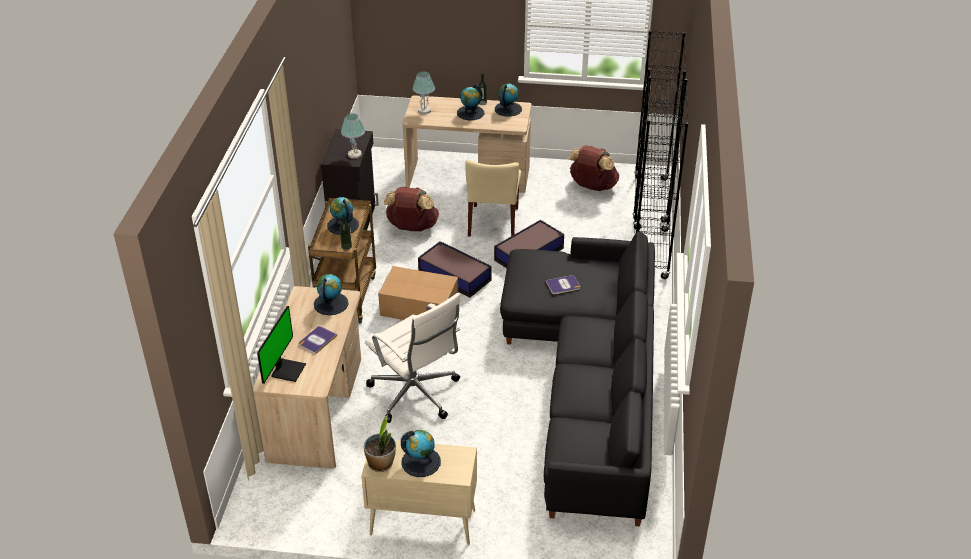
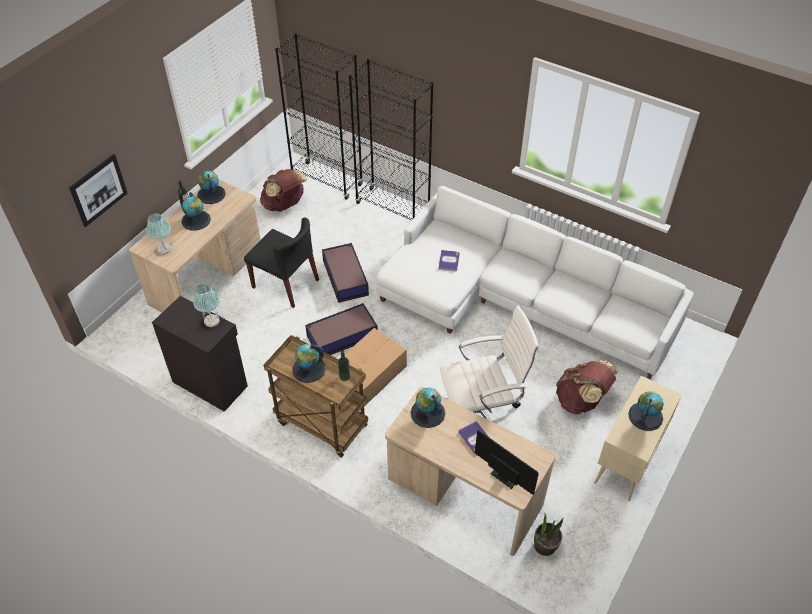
camera: 65 degrees left, 10 degrees up
(381, 463) = (638, 443): potted plant -> potted plant (545, 546)
(412, 228) = (253, 342): brown backpack -> brown backpack (581, 401)
(416, 31) = (98, 190): none -> picture
(493, 222) = (286, 284): beige chair -> black chair
(588, 379) = (516, 301): black sofa -> white sofa

